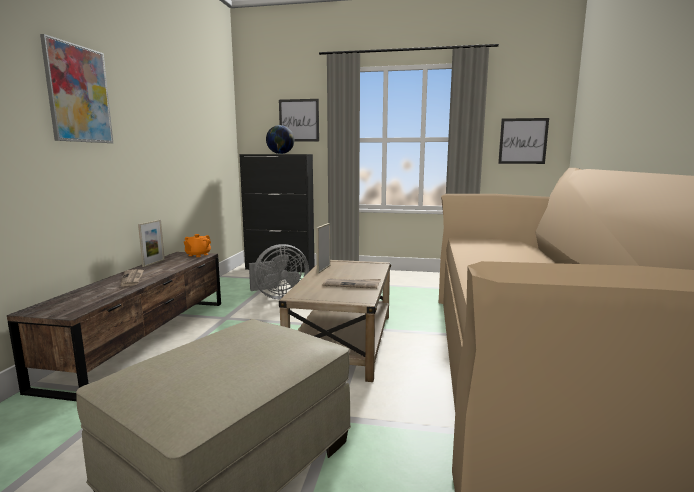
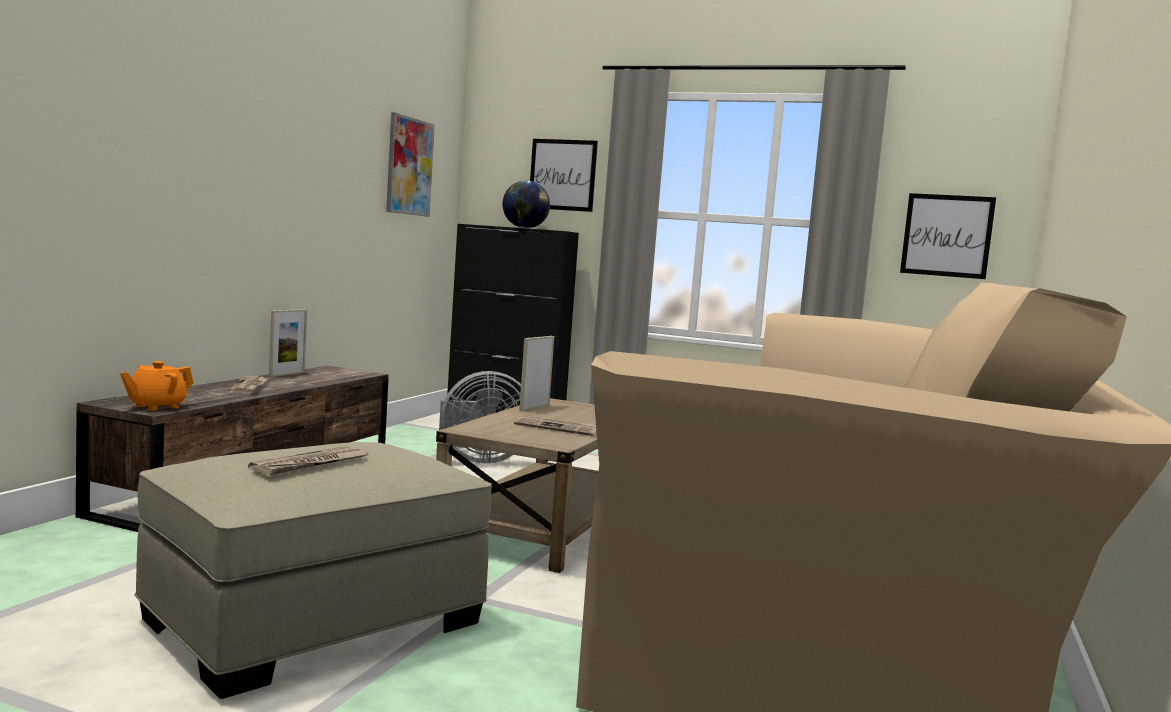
camera: 10 degrees right, 5 degrees down
(78, 94) = (214, 118): picture -> picture (409, 166)
(198, 255) = (357, 372): orange teapot -> orange teapot (156, 407)
(221, 363) = (310, 464): none -> newspaper

